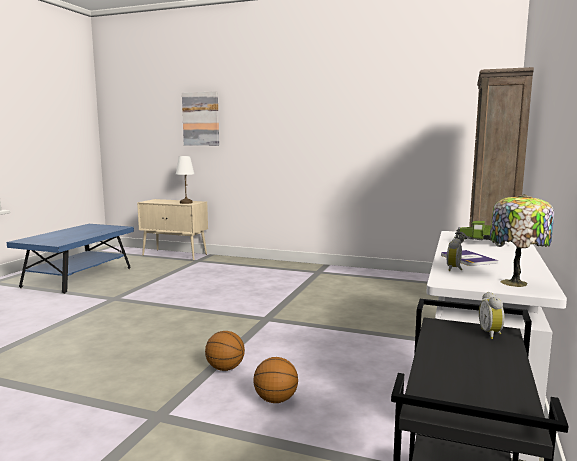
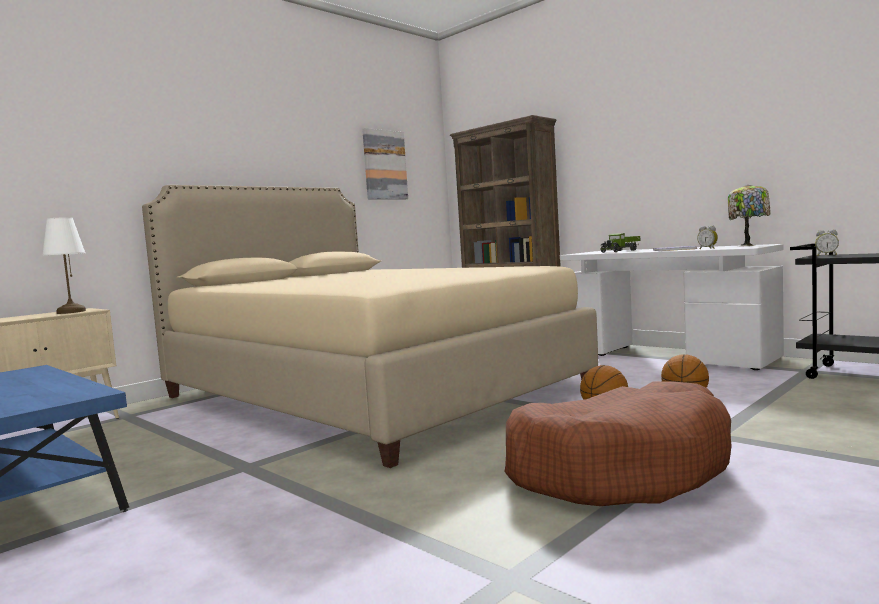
camera: 65 degrees left, 5 degrees down
(86, 383) = (618, 469): none -> brown dog bed
(201, 119) = (61, 150): picture -> picture (384, 165)
(261, 293) = (368, 392): none -> beige bed

